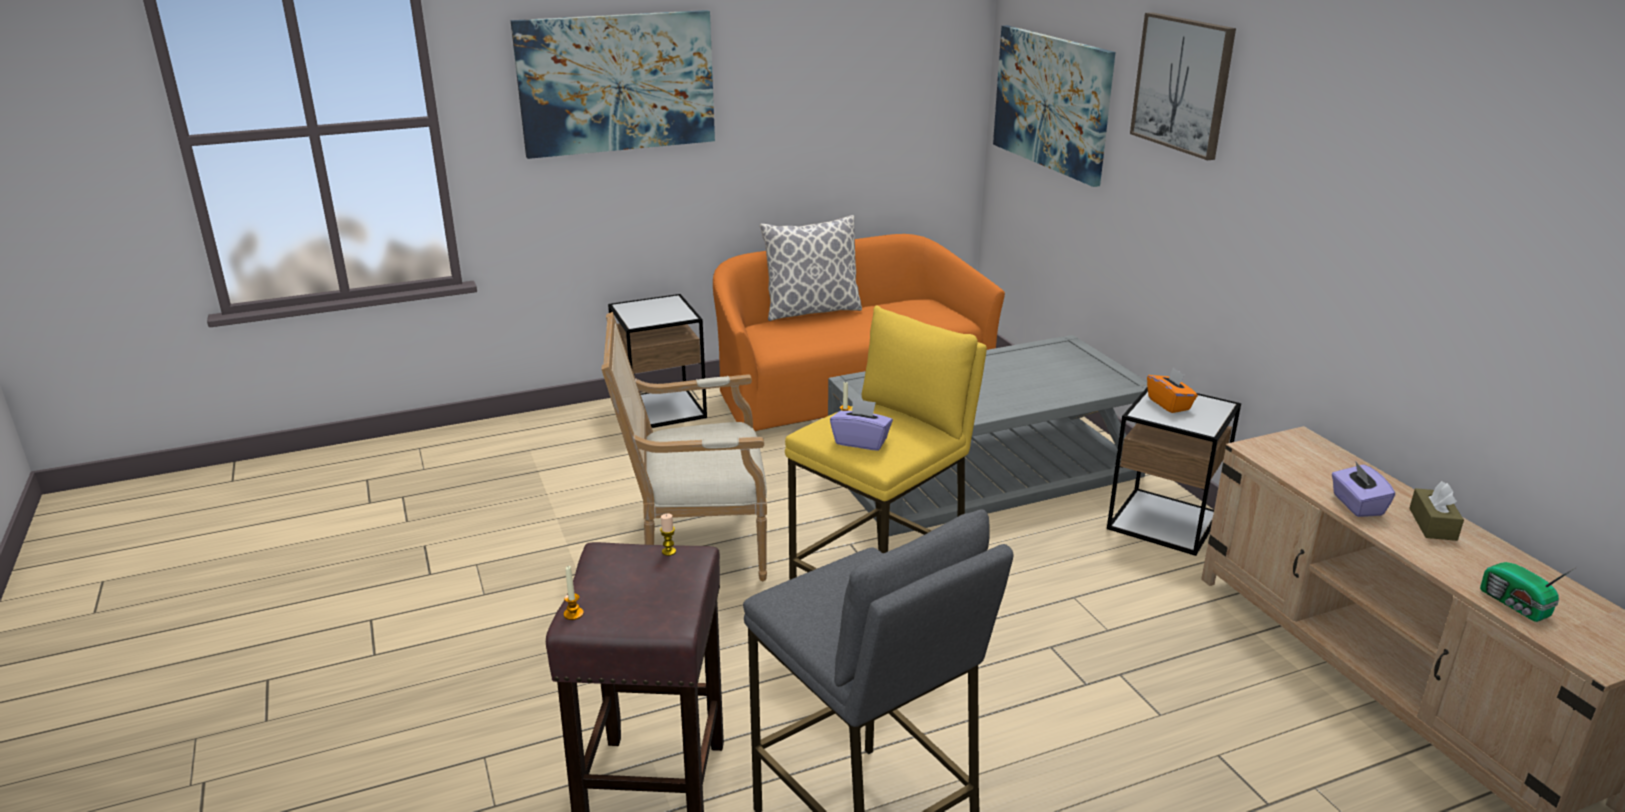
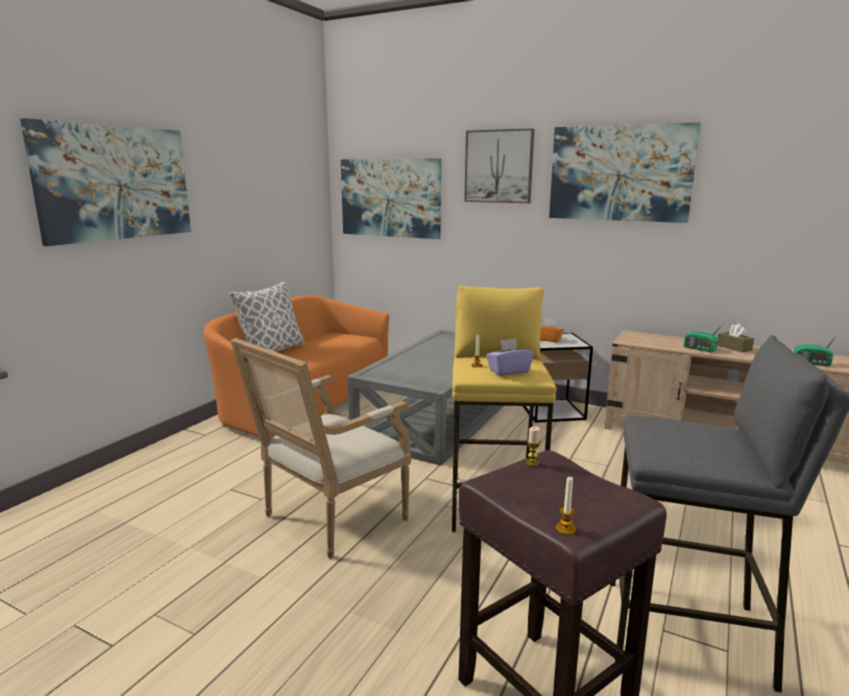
camera: 40 degrees left, 10 degrees down
(661, 408) = (183, 448): side table -> none
(1342, 140) = (620, 173): none -> picture
(1357, 505) = (700, 349): purple tissue box -> radio

